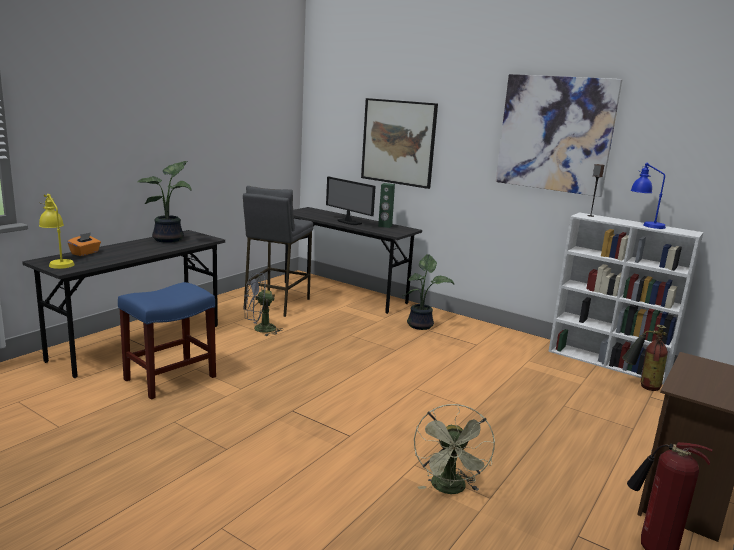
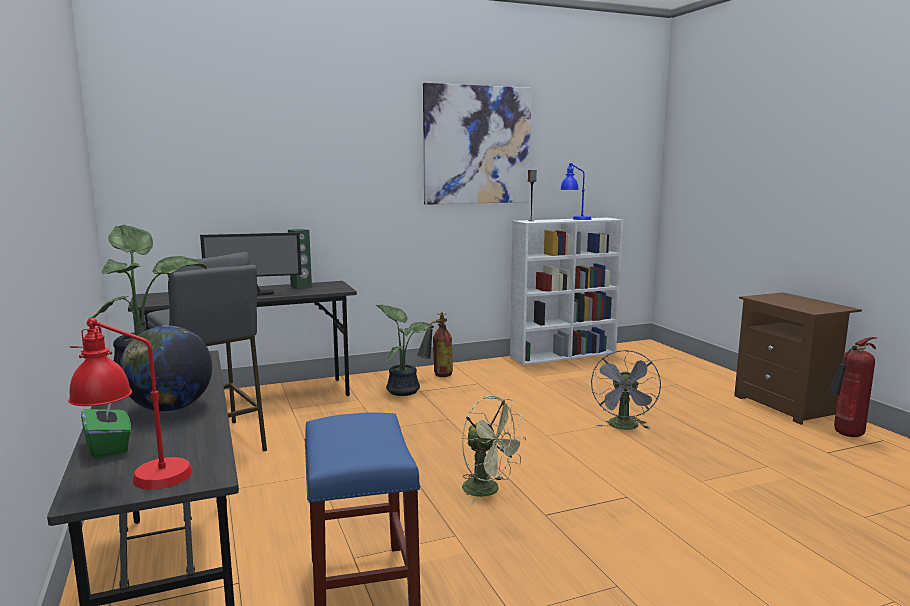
camera: 55 degrees left, 5 degrees down
(57, 262) = (136, 478): yellow table lamp -> red table lamp
(85, 253) = (109, 447): orange tissue box -> green tissue box
(133, 251) = (170, 409): none -> globe
(259, 329) = (283, 477): grey fan -> grey fan (624, 427)
(398, 142) = (285, 174): picture -> none
(450, 489) = (750, 478): green fan -> green fan (488, 490)
(641, 385) = (611, 359): fire extinguisher -> fire extinguisher (436, 376)

